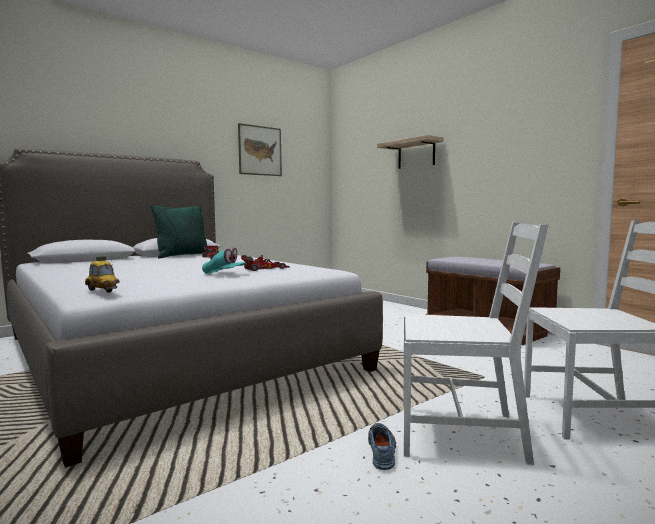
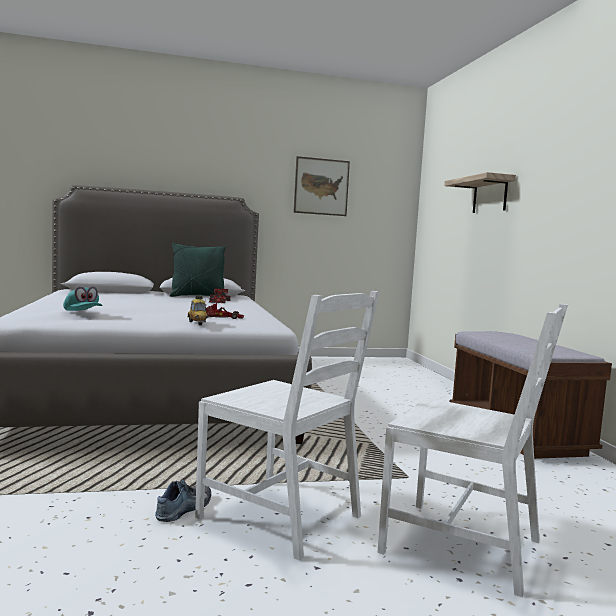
camera: 25 degrees right, 0 degrees up
(103, 290) = (27, 317): toy car -> toy car (197, 323)
(224, 274) = (164, 317): turquoise cap -> turquoise cap (82, 313)

